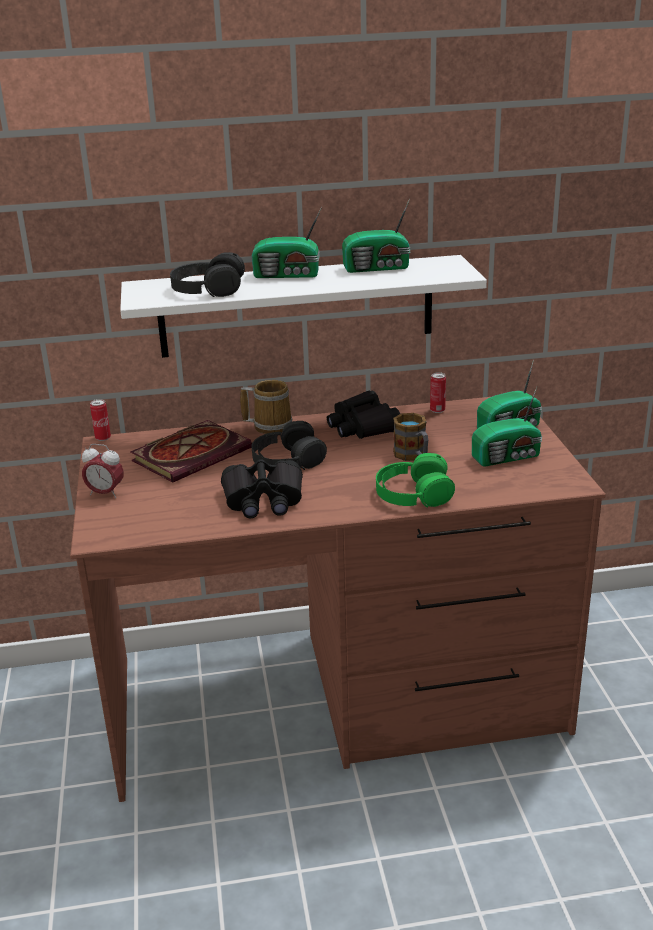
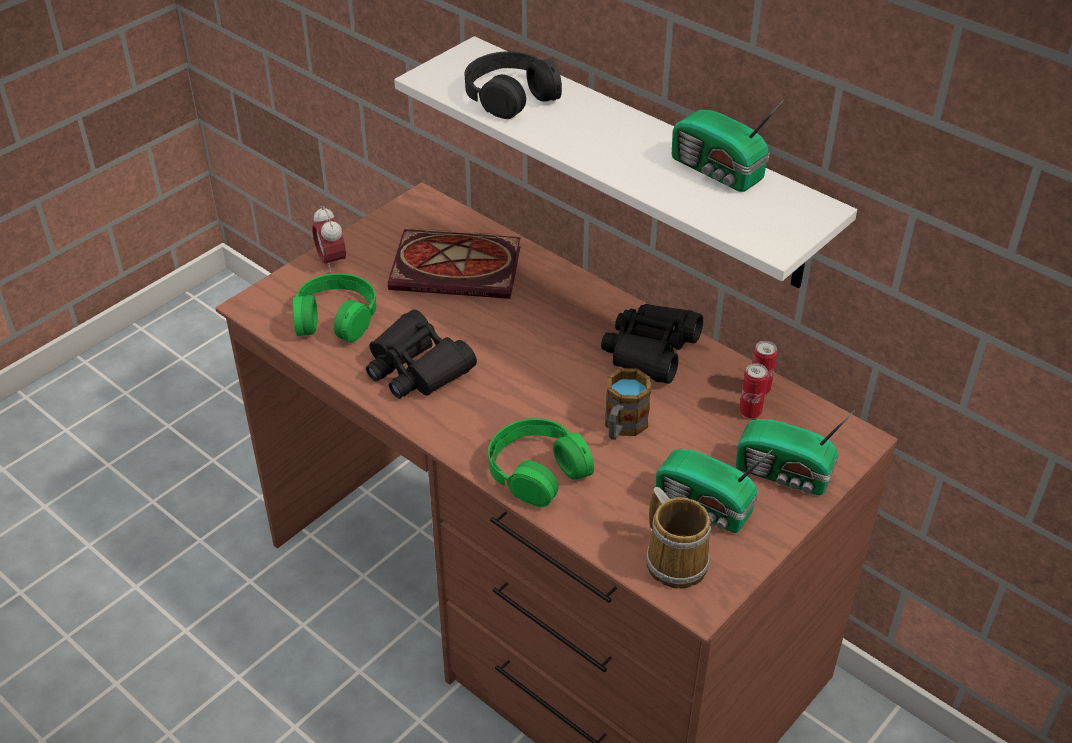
camera: 50 degrees right, 15 degrees up
(103, 438) = (430, 195): can -> can (750, 412)
(166, 511) = (335, 317): none -> green headphones
(270, 425) = (576, 284): mug -> mug (676, 559)
(287, 459) = (515, 337): black headphones -> none
(288, 275) = (615, 123): radio -> none

